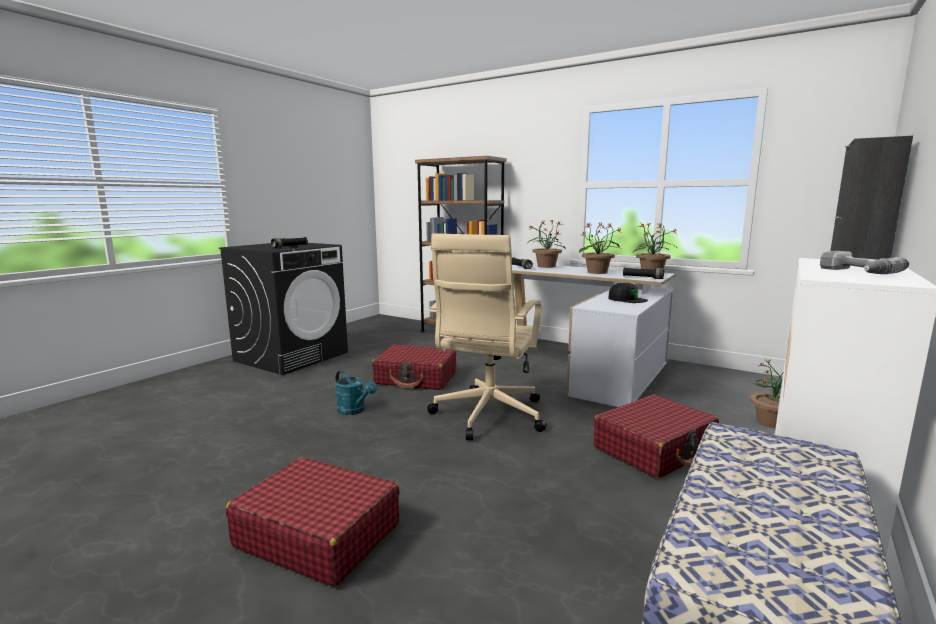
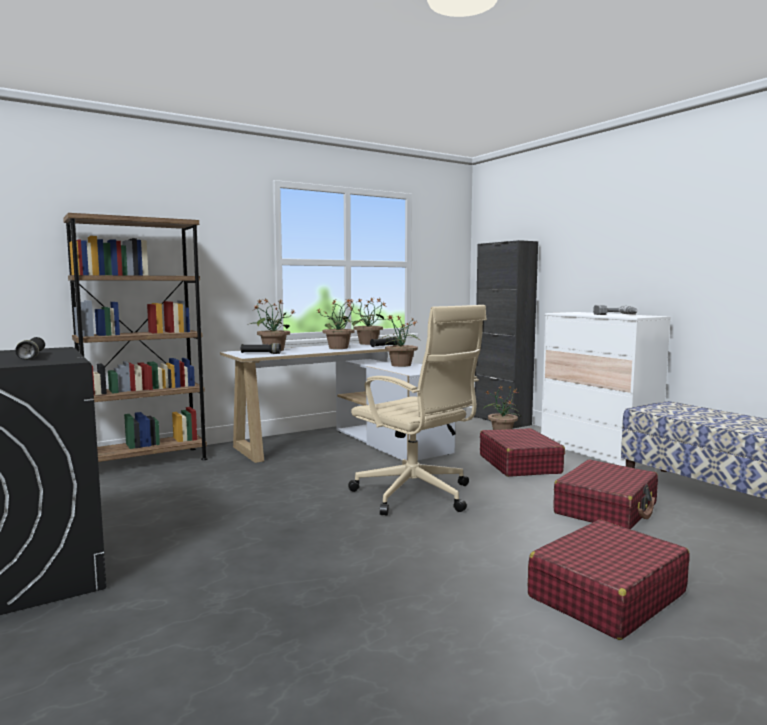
camera: 65 degrees left, 5 degrees down
(355, 411) = (332, 550): turquoise watering can -> none
(416, 378) = (270, 506): red suitcase -> red suitcase (606, 509)
(627, 299) = (401, 365): black cap -> potted plant

